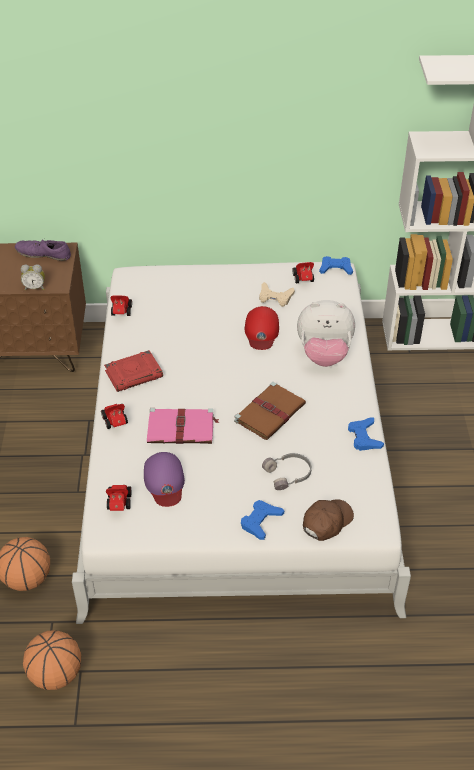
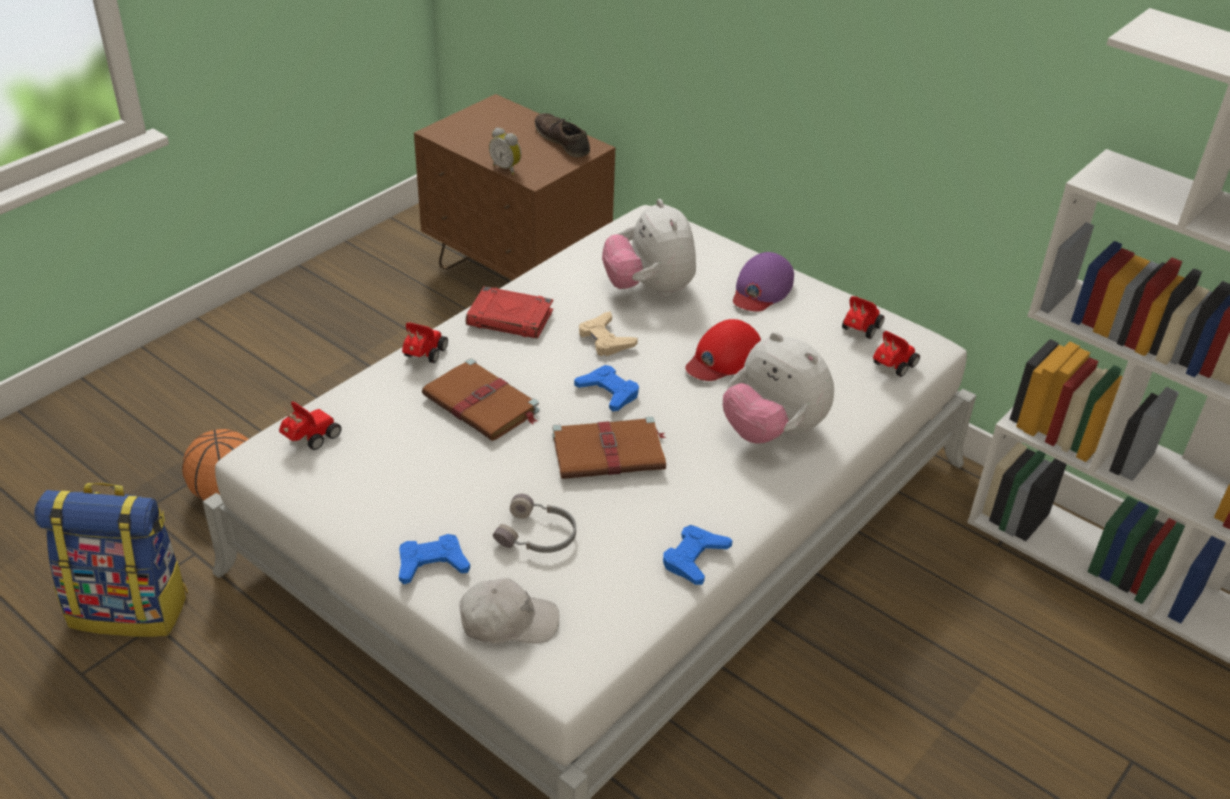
camera: 40 degrees right, 5 degrees down
(43, 254) = (562, 141): purple shoe -> brown shoe
(56, 674) = (131, 608): basketball -> backpack
(121, 313) = (585, 251): toy car -> toy car (891, 367)
(164, 481) = (388, 448): purple cap -> purple cap (761, 289)
(180, 316) = (649, 289): none -> plush toy
(182, 428) = (482, 404): pink book -> brown book
(275, 297) = (792, 329): beige game controller -> beige game controller (605, 339)
(326, 522) = (508, 621): brown cap -> white cap
(335, 269) = (924, 341): blue game controller -> blue game controller (608, 392)

